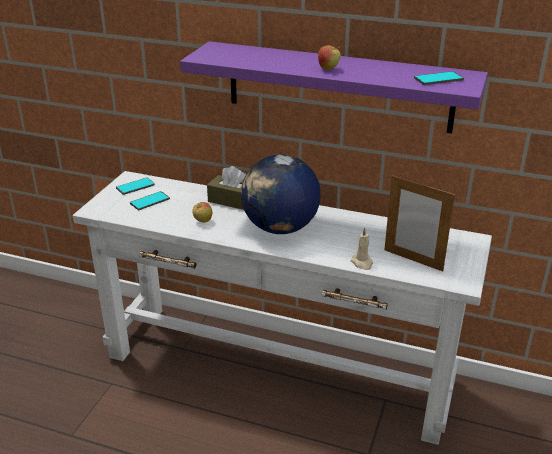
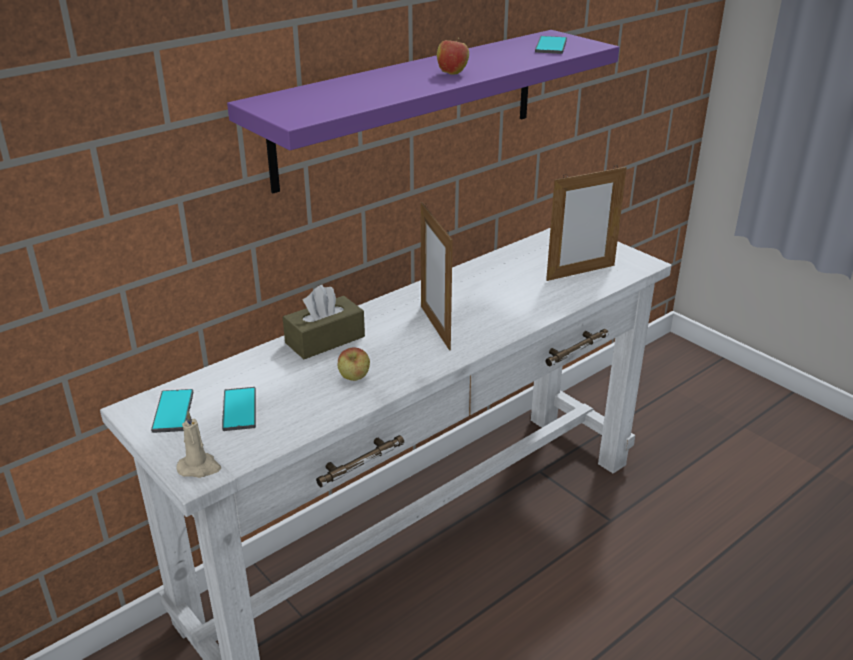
camera: 60 degrees left, 0 degrees up
(280, 228) = (435, 327): globe -> picture frame
(362, 263) = (562, 301): beige candle -> beige candle (199, 467)

